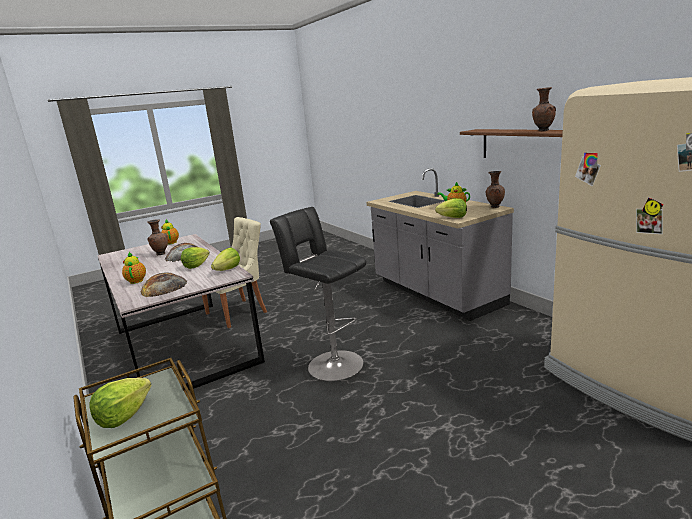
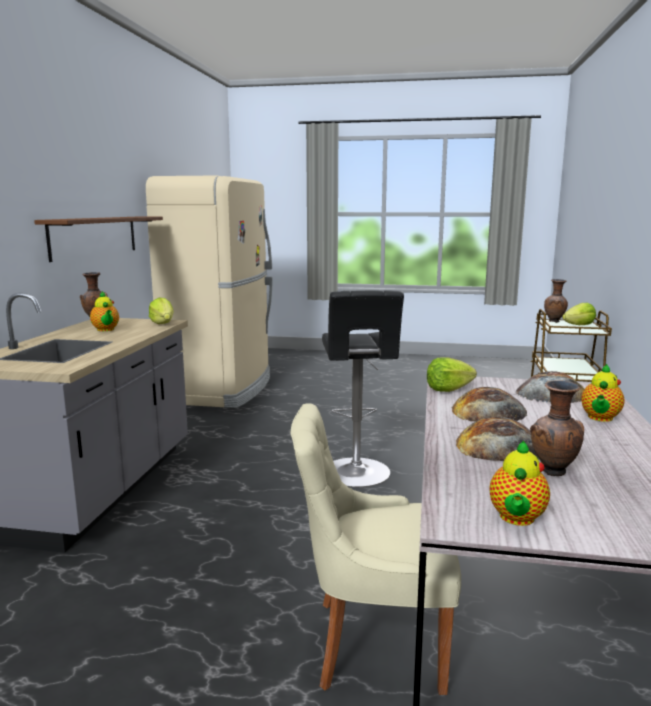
camera: 140 degrees left, 5 degrees down
(196, 266) = (489, 411): lettuce -> bread
(542, 131) = (120, 217): brown vase -> brown vase (554, 322)

